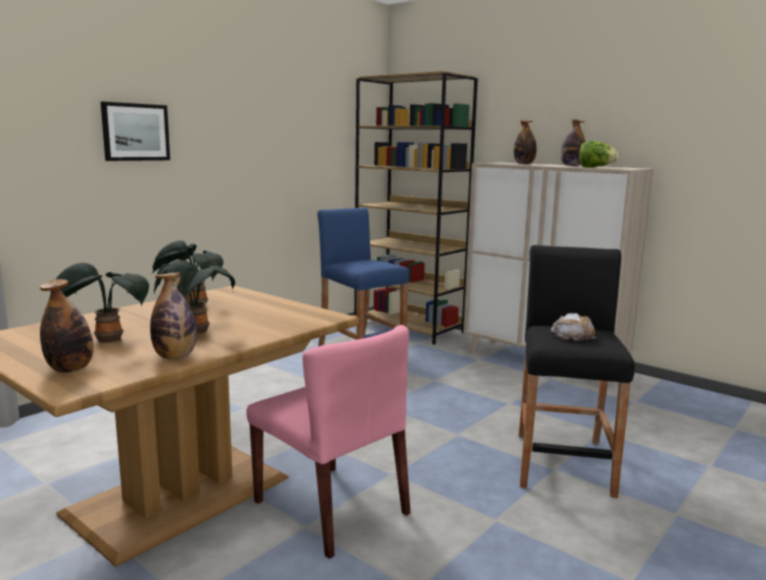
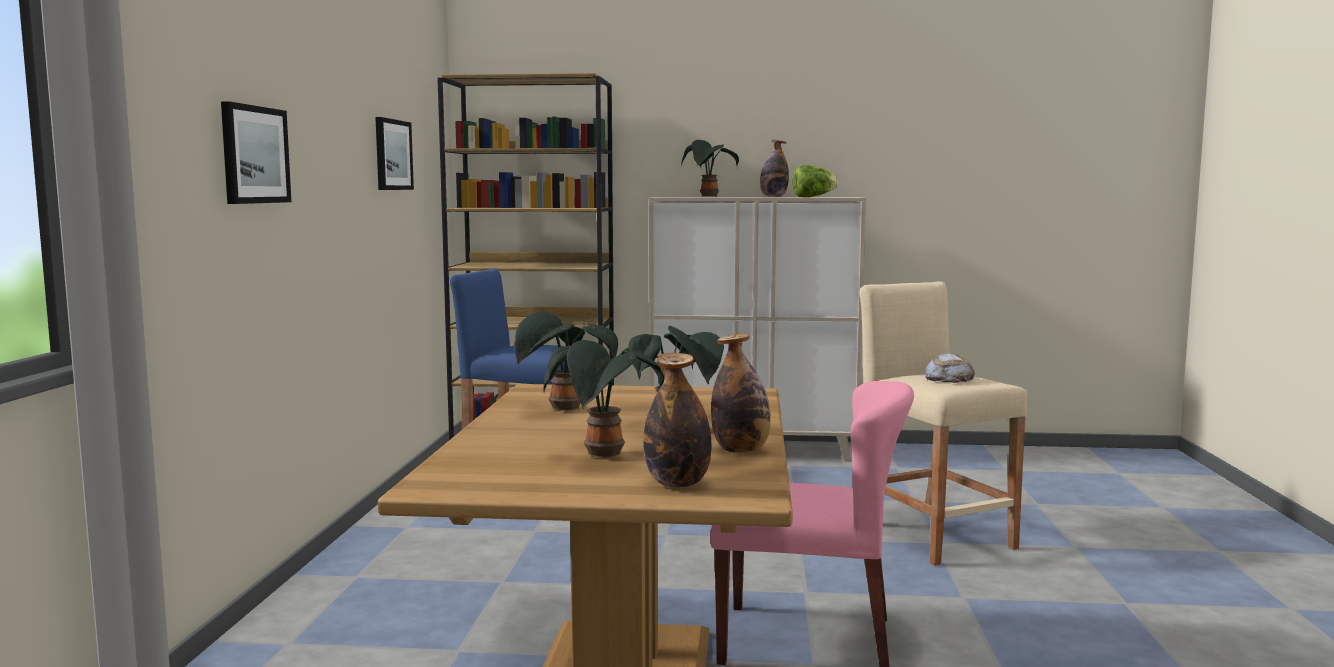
camera: 35 degrees left, 5 degrees down
(302, 130) = (392, 155): none -> picture
(524, 164) = (708, 196): bottle -> potted plant
(563, 463) = (932, 535): black stool -> beige stool

